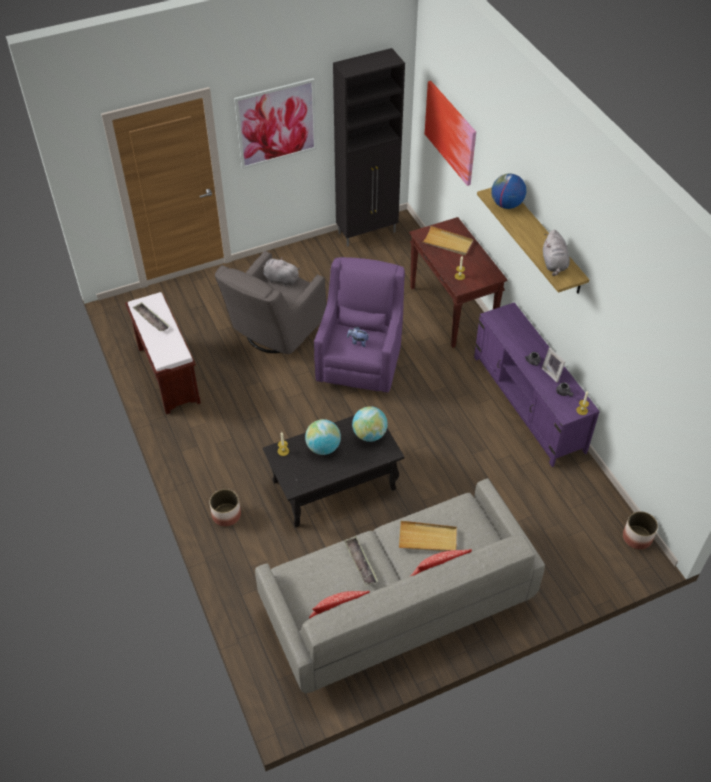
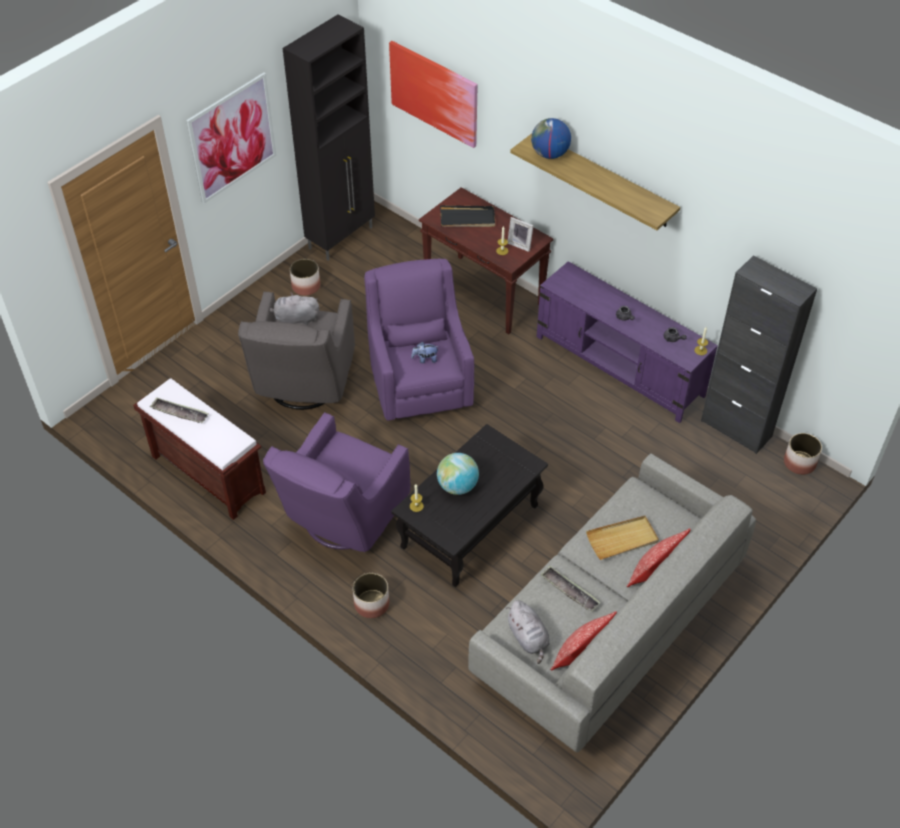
camera: 25 degrees left, 0 degrees up
(243, 443) = (342, 519): none -> purple armchair
(319, 260) = (306, 286): none -> planter
(369, 434) = (498, 454): globe -> none
(447, 243) = (467, 218): beige tray -> black tray
(553, 373) = (650, 322): picture frame -> picture frame (520, 244)
(554, 264) = (636, 202): grey plush toy -> grey plush toy (528, 638)
(598, 489) = (736, 428): none -> black cabinet

